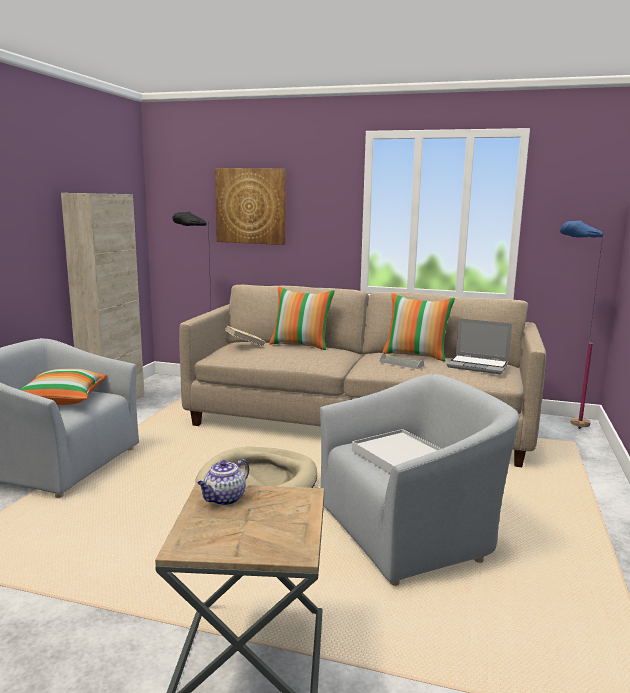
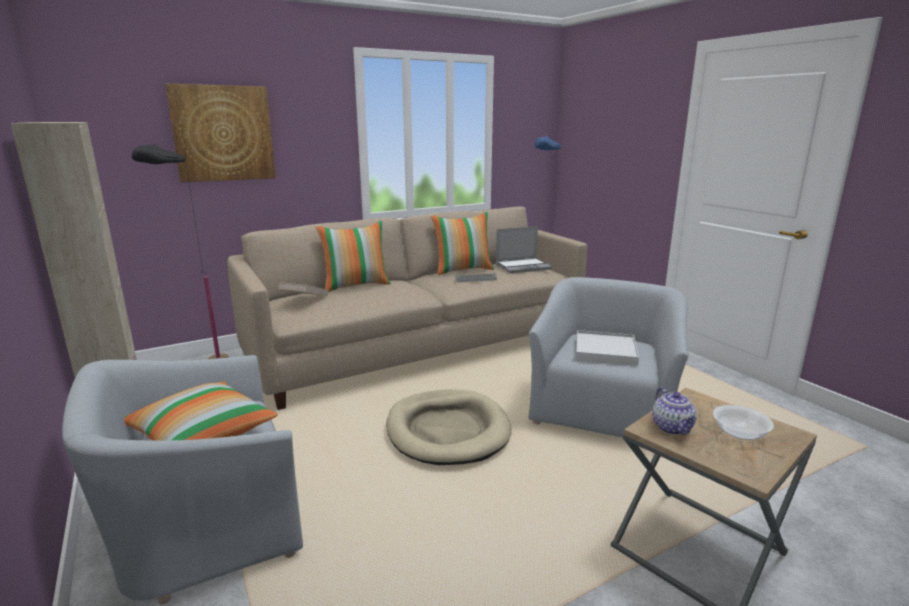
camera: 45 degrees left, 5 degrees up
(259, 528) = (740, 433): none -> bowl

